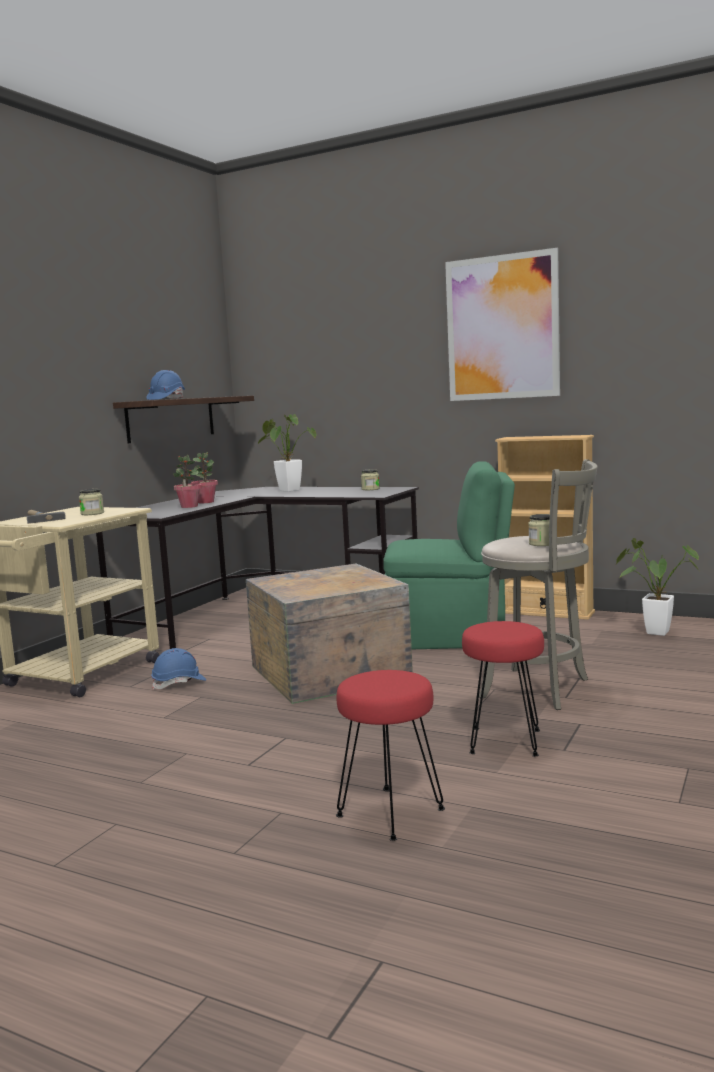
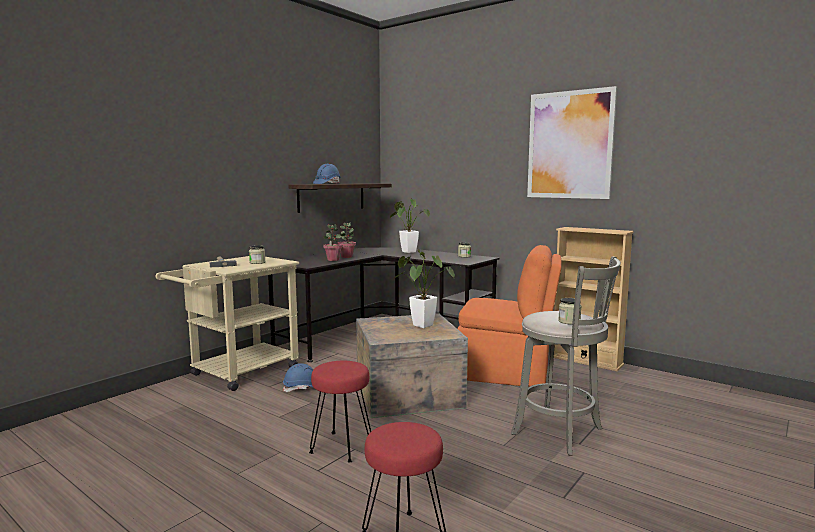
camera: 10 degrees right, 0 degrees up
(449, 636) = (506, 373): green chair -> orange chair
(505, 741) = (518, 480): red stool -> red stool (342, 446)
(651, 632) = (665, 389): potted plant -> potted plant (419, 324)

